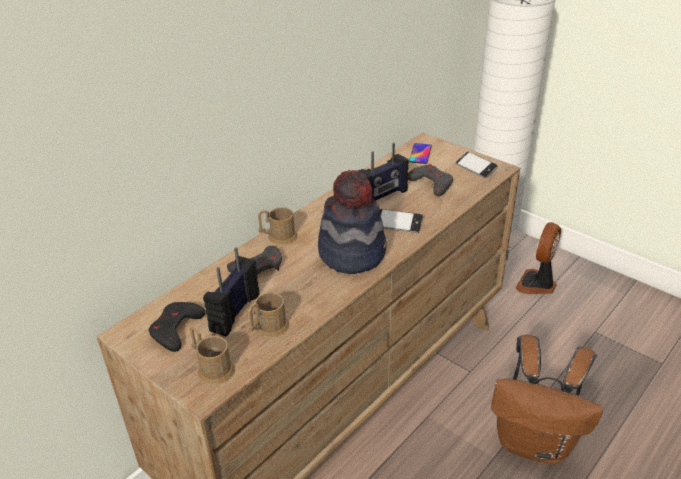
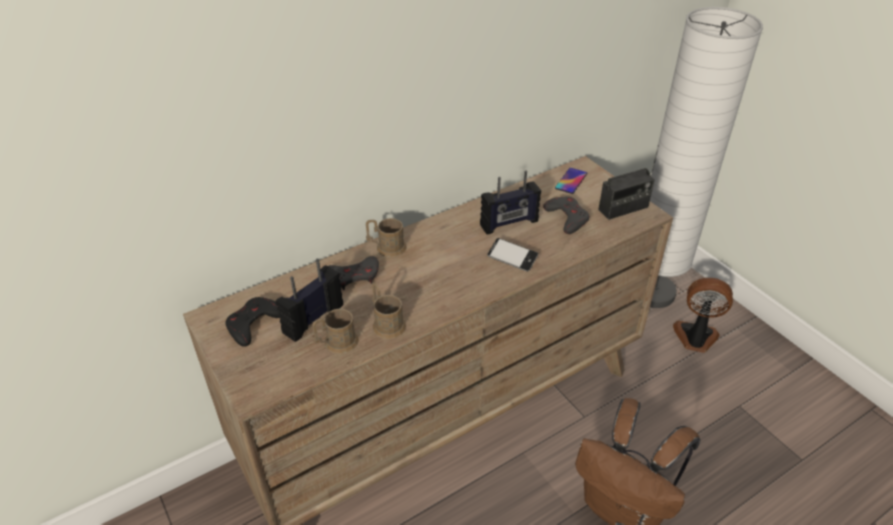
camera: 15 degrees right, 5 degrees up
(212, 368) = (269, 371): brown mug -> brown mug (386, 323)
(352, 253) = (451, 280): hat -> none
(476, 168) = (623, 208): phone -> radio
(537, 284) = (695, 338): fan -> fan turned 60 degrees clockwise

